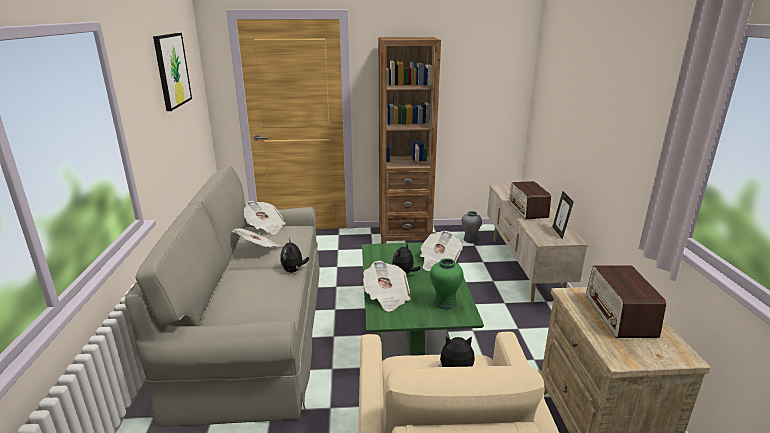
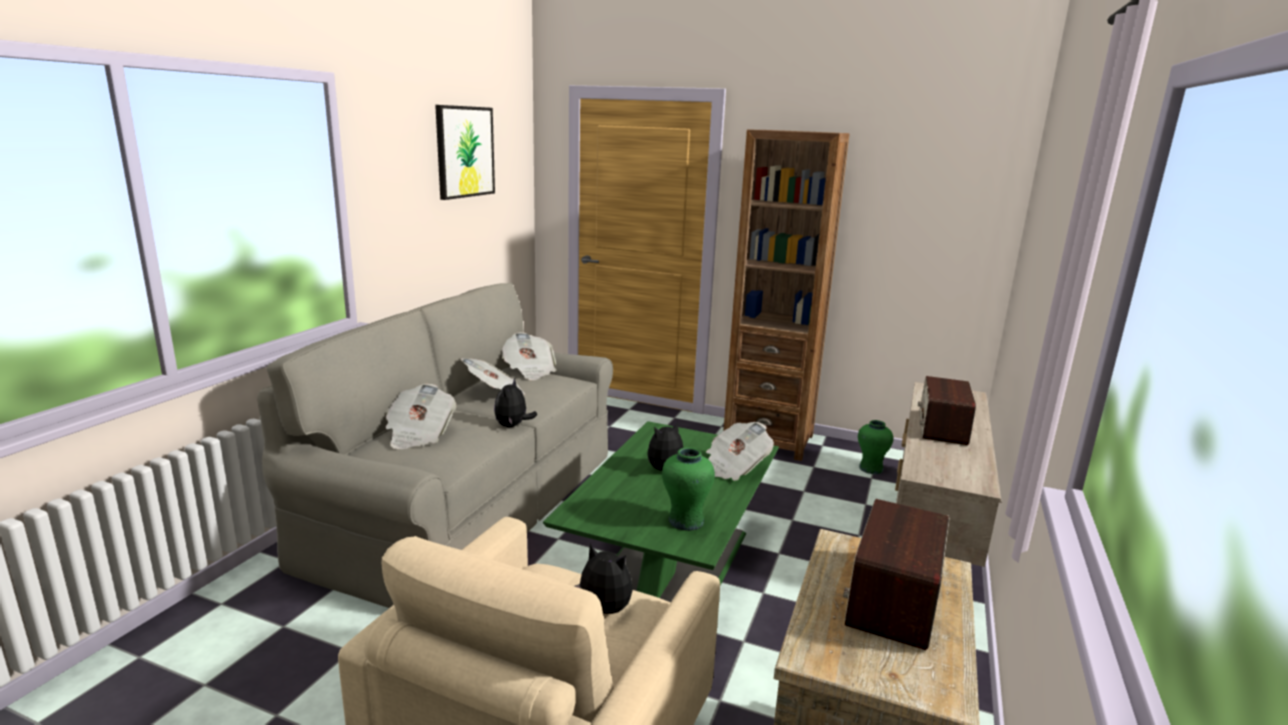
camera: 25 degrees right, 5 degrees down
(386, 297) = (611, 491): newspaper -> newspaper (419, 435)
(470, 240) = (870, 469): grey vase -> green vase
(559, 232) = (964, 470): picture frame -> none

